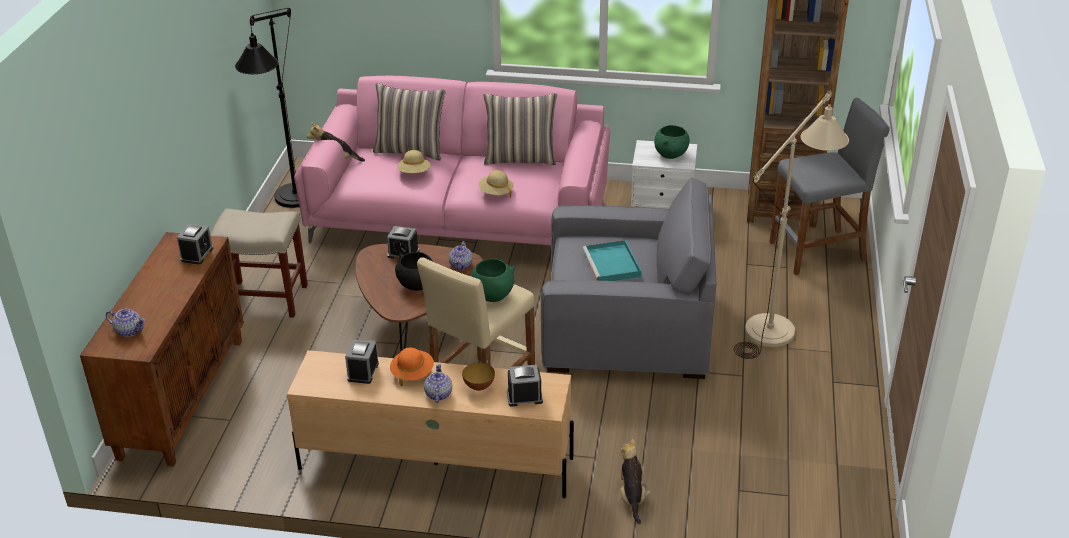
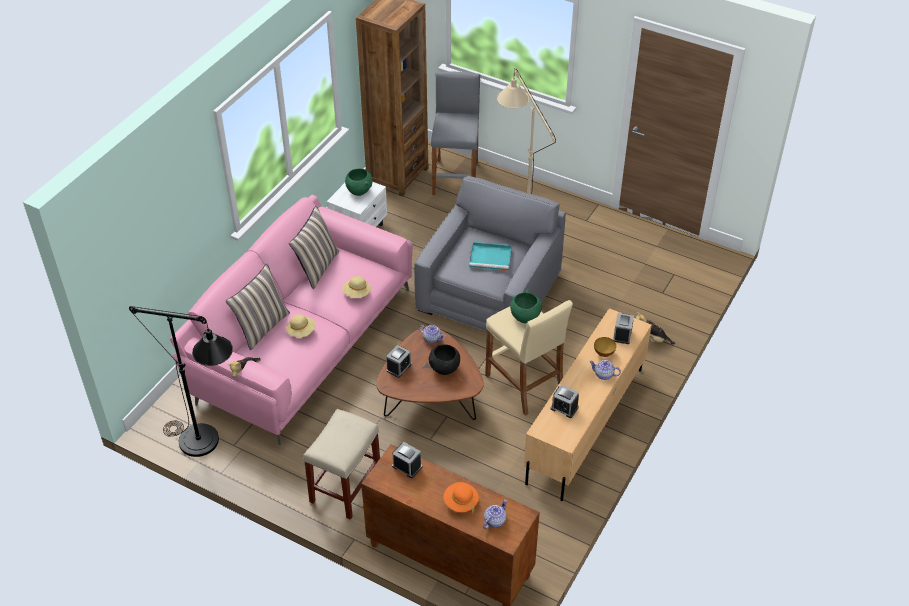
camera: 70 degrees left, 10 degrees up
(412, 373) = (576, 383): orange hat -> orange hat (460, 502)

